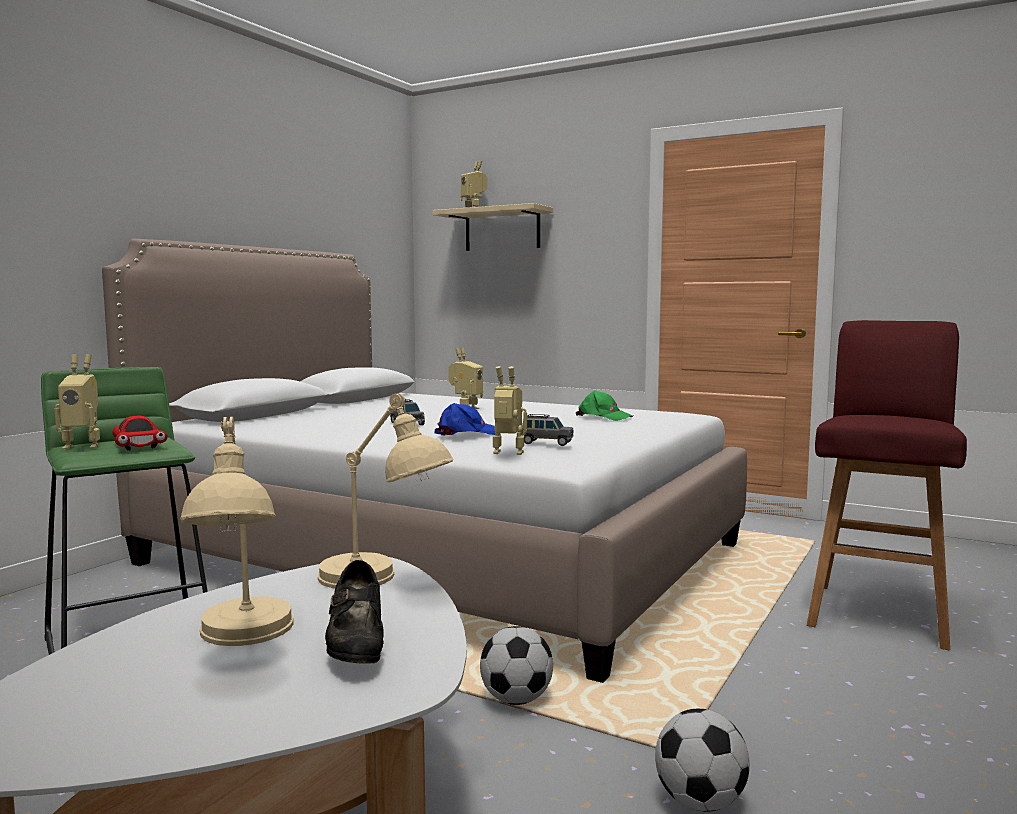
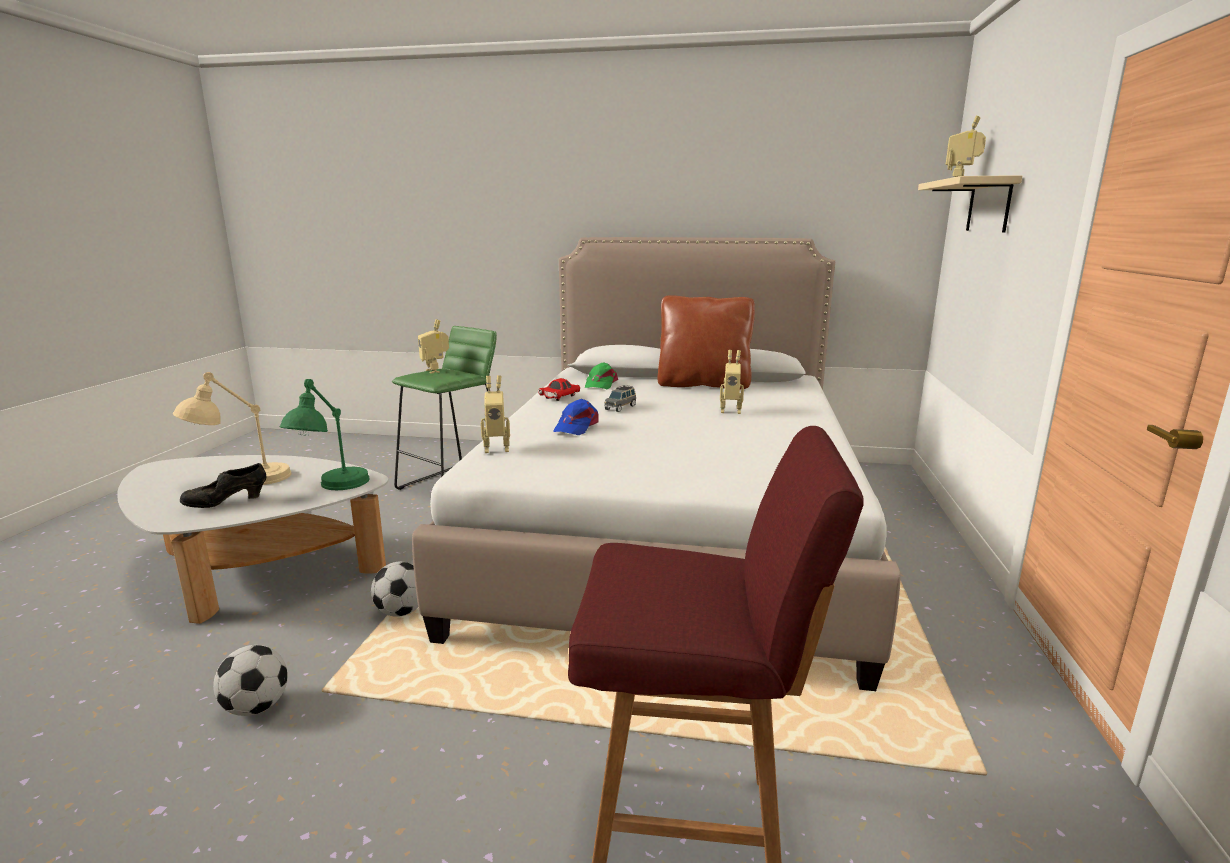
camera: 70 degrees right, 10 degrees up
(138, 446) = (437, 377): red toy car -> red toy car (560, 397)
(359, 406) = (703, 384): none -> brown pillow
(383, 582) = (332, 489): beige table lamp -> green table lamp
(466, 433) = (576, 427): blue cap -> blue cap turned 60 degrees clockwise
(507, 454) = (496, 448): toy robot -> toy robot turned 90 degrees clockwise
(546, 443) = (546, 453): grey toy car -> none
(603, 417) = (749, 458): green cap -> green cap (600, 384)

